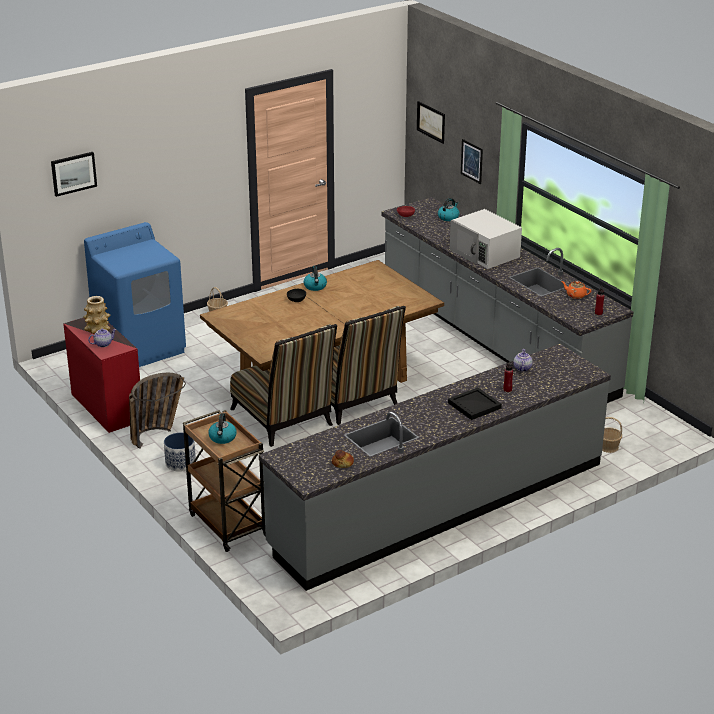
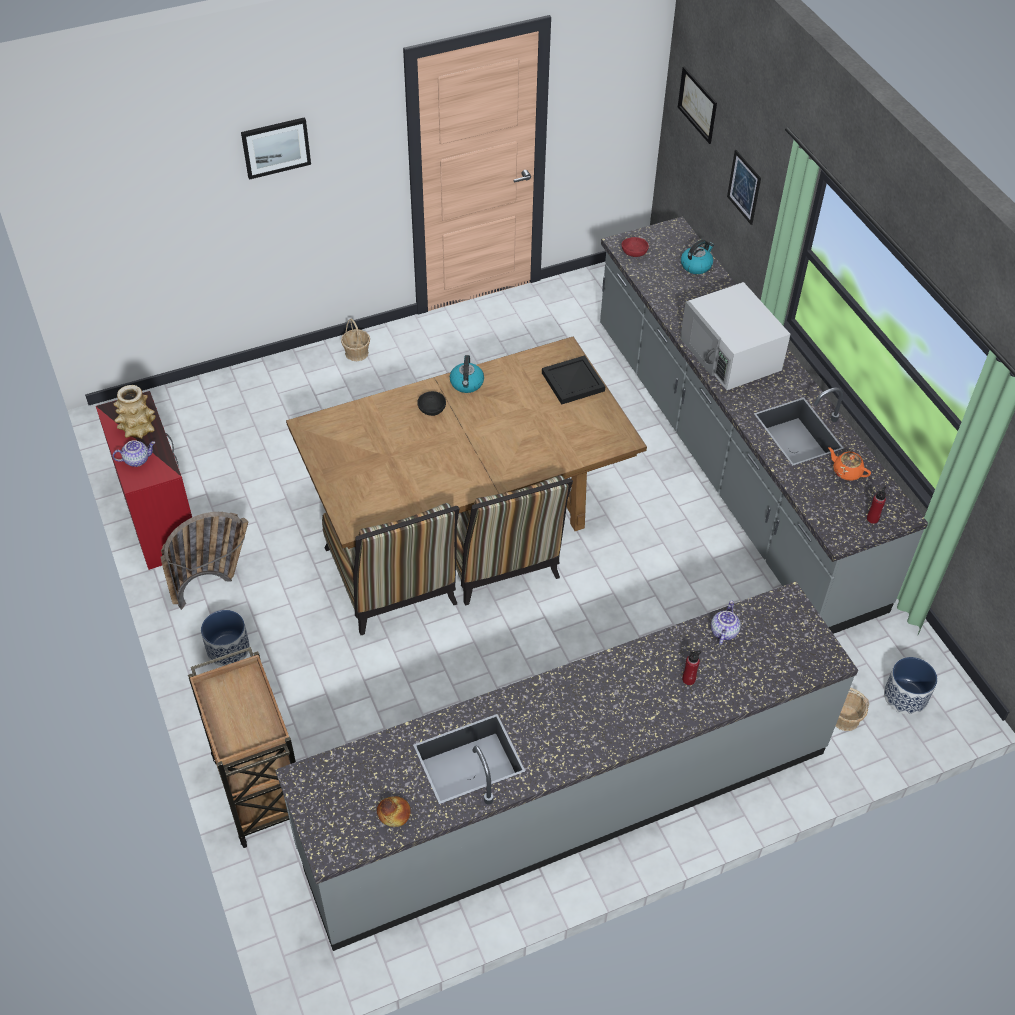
camera: 10 degrees right, 20 degrees up
(73, 173) = (123, 176): picture -> picture (276, 147)
(141, 347) = (236, 404): blue washing machine -> none
(222, 438) = (240, 709): kettle -> none
(475, 405) = (630, 709): black tray -> black tray (574, 382)
(644, 433) = (905, 696): none -> planter

